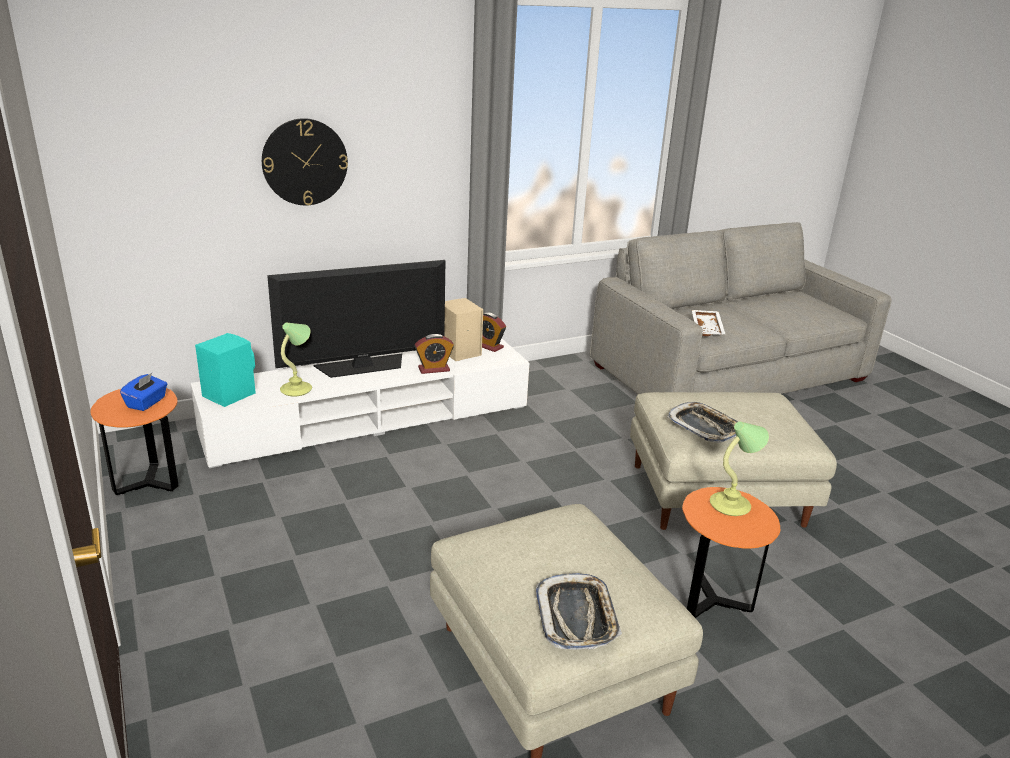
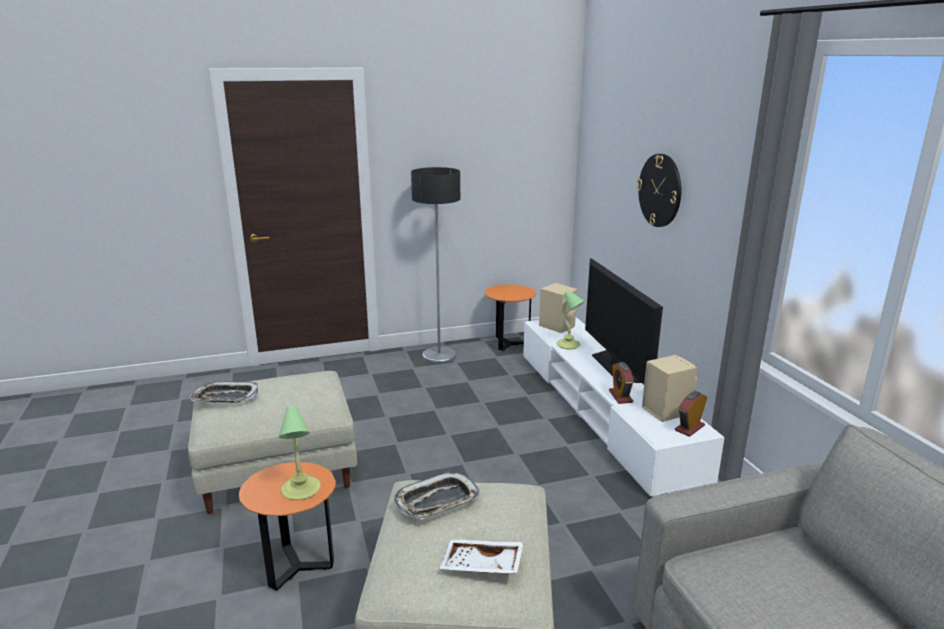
camera: 100 degrees right, 5 degrees down
(147, 403) = (511, 294): blue tissue box -> none
(174, 551) = (439, 356): none -> floor lamp
(228, 394) = (558, 326): turquoise speaker -> beige speaker
(708, 328) = (748, 577): white tray -> white tray (481, 566)

